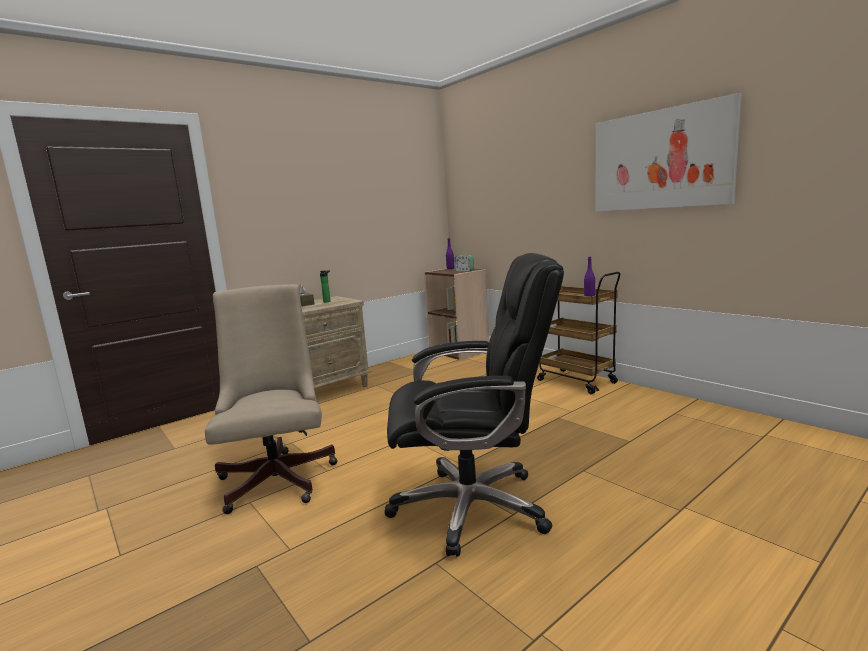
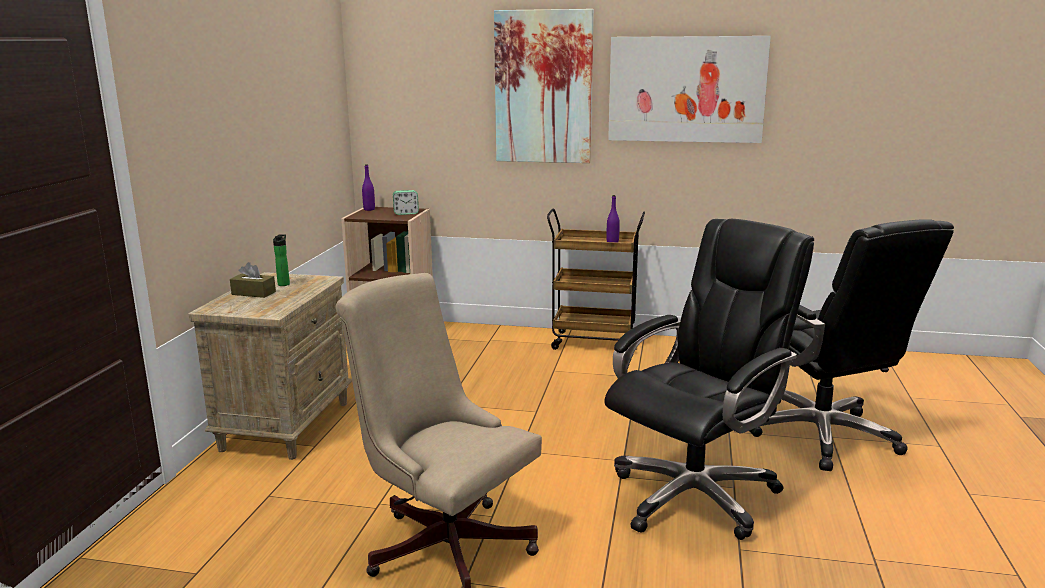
camera: 40 degrees left, 5 degrees up
(552, 173) = (543, 87): none -> picture
(675, 502) = (822, 435): none -> black office chair

